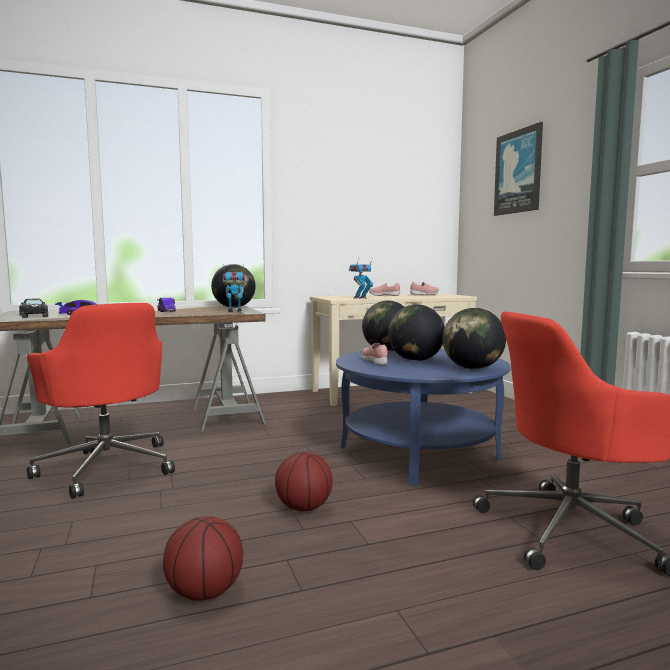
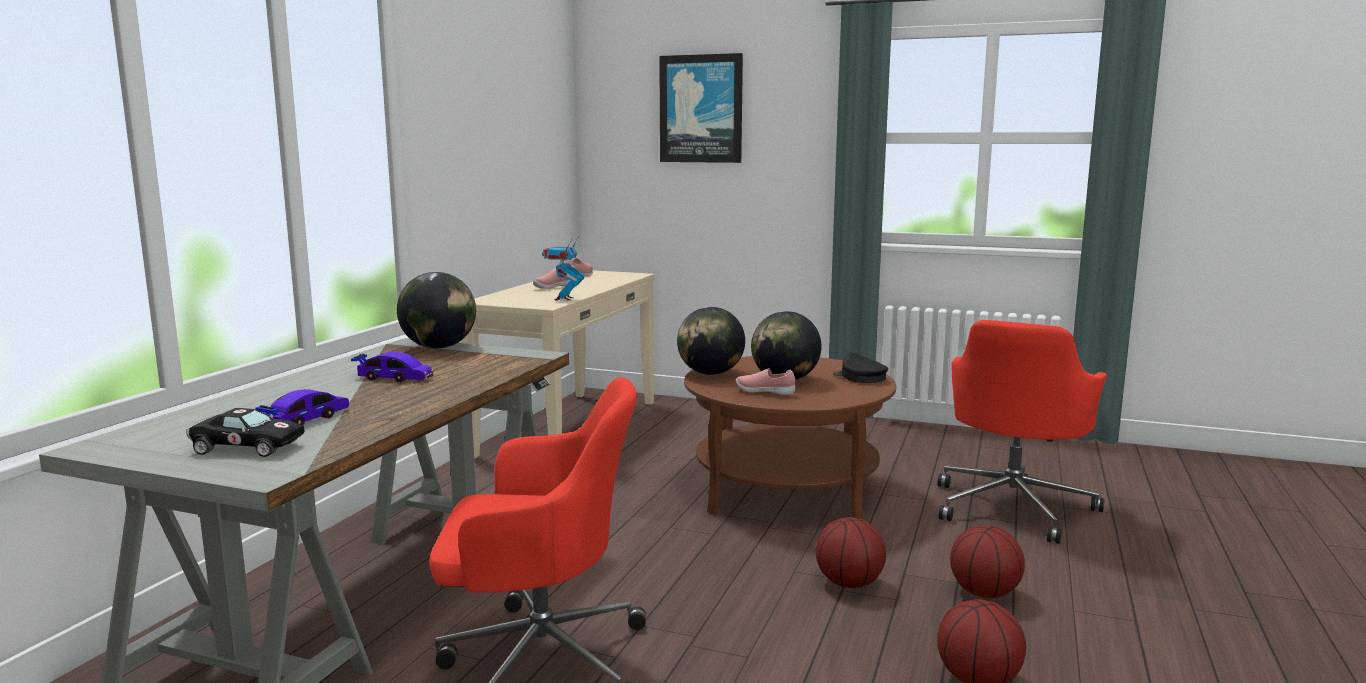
camera: 50 degrees left, 5 degrees up
(234, 311) = (506, 357): toy robot -> none
(365, 559) = (983, 593): none -> basketball
(418, 453) = (786, 490): blue coffee table -> brown coffee table
(472, 368) = (859, 377): globe -> black cap

